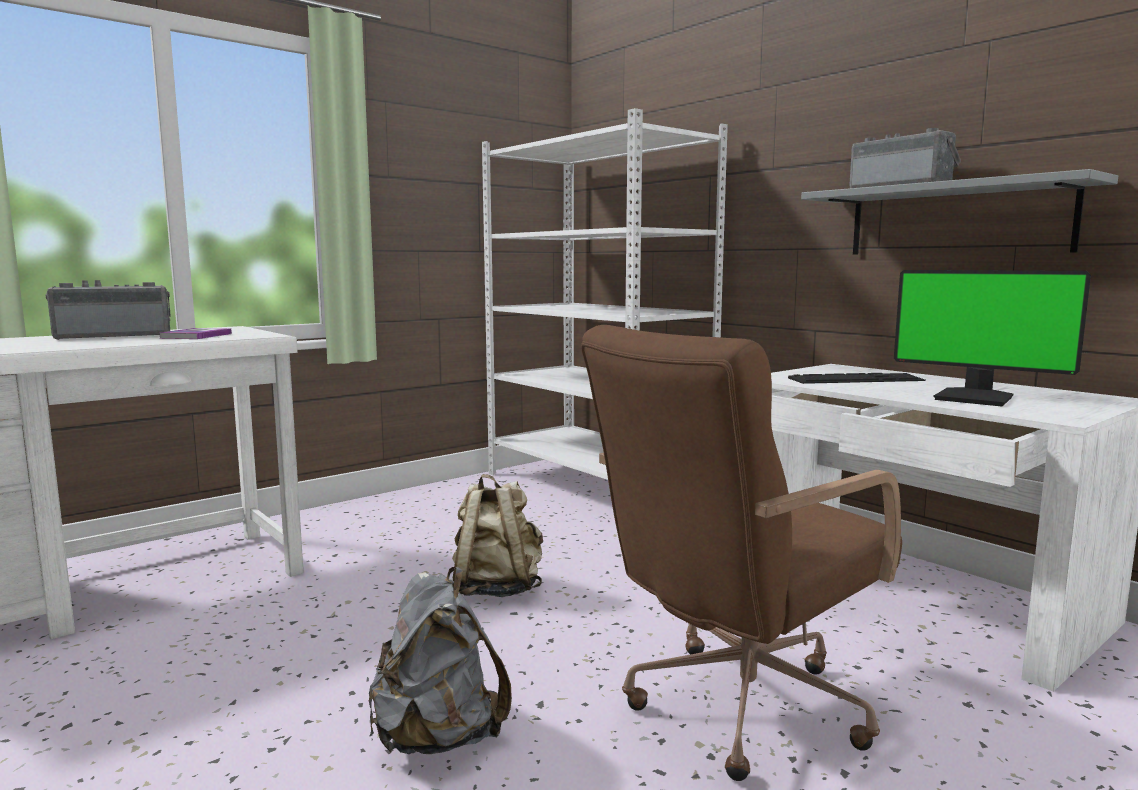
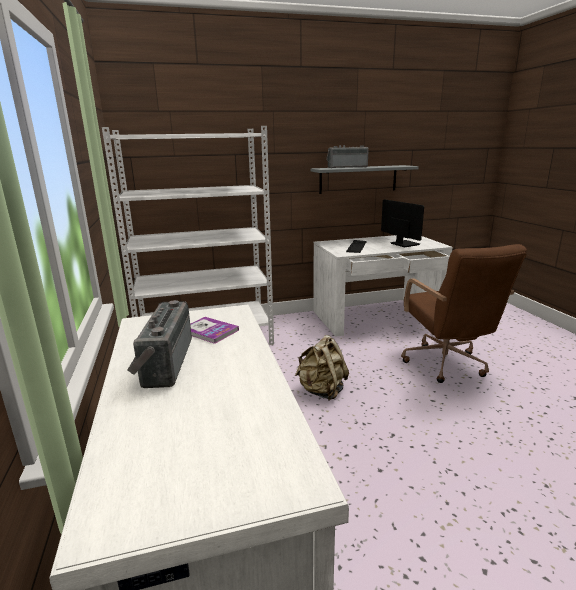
camera: 65 degrees left, 10 degrees up
(437, 737) = (452, 427): grey backpack -> none
(975, 398) = (403, 244): monitor -> monitor turned 90 degrees counterclockwise

